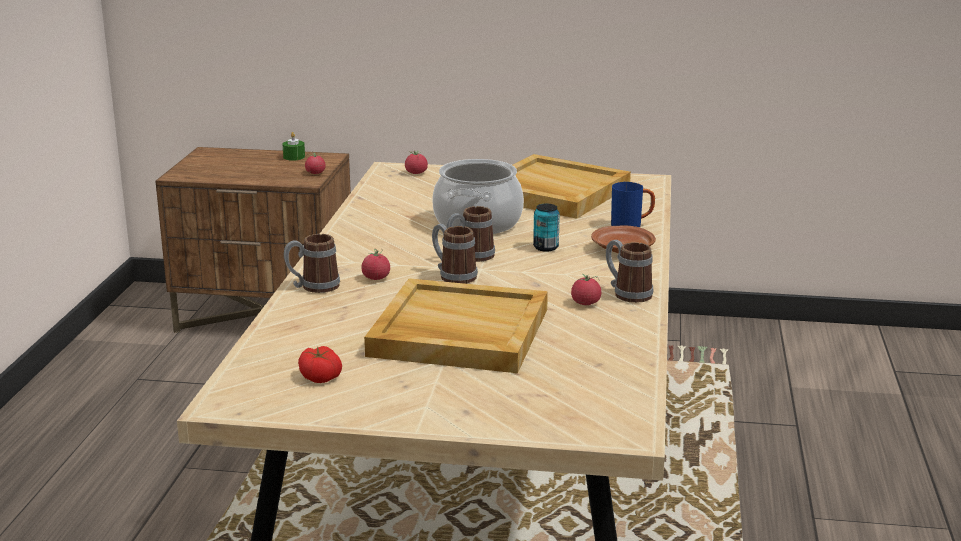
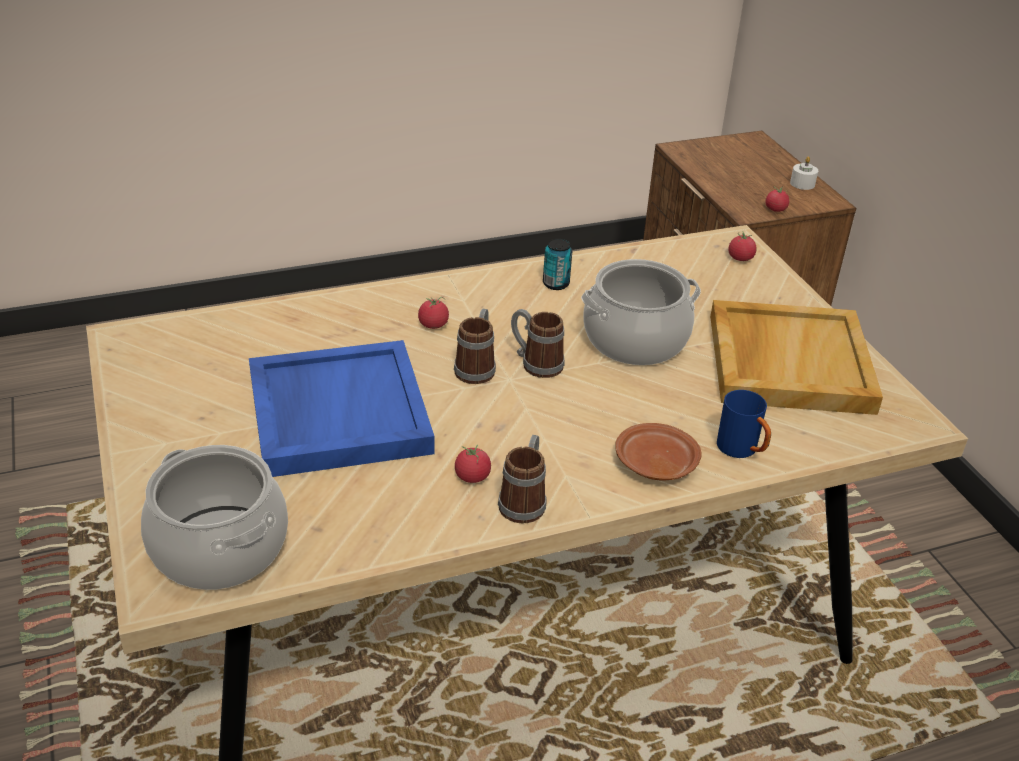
camera: 60 degrees right, 15 degrees up
(294, 157) = (802, 183): green candle -> white candle
(313, 287) = (385, 298): mug -> none
(320, 376) = (197, 365): tomato -> none
(457, 333) = (337, 412): beige tray -> blue tray
(546, 247) = (608, 405): can -> can (556, 284)
(591, 402) = (220, 547): none -> cooking pot

